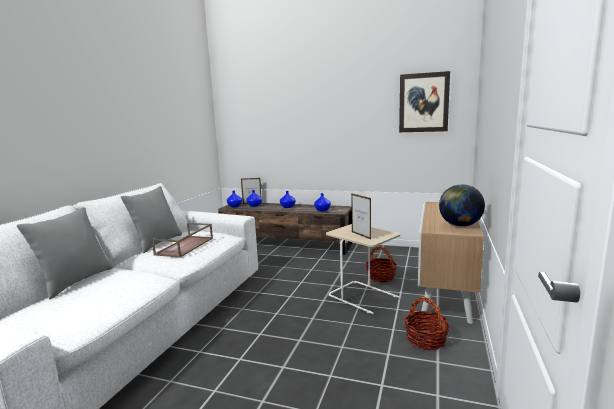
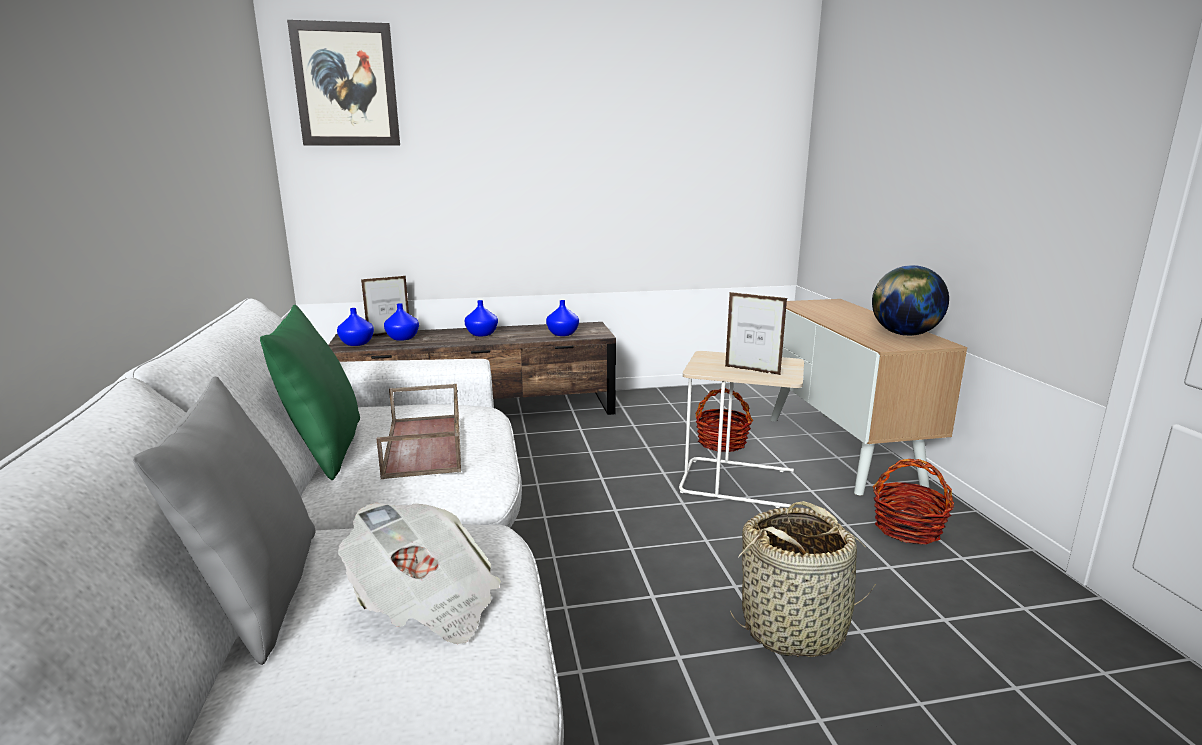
camera: 30 degrees left, 5 degrees up
(105, 294) = (426, 603): none -> newspaper
(157, 243) = (324, 450): grey pillow -> green pillow
(302, 364) = (794, 627): none -> basket
(423, 102) = (730, 126): picture -> picture (346, 85)

